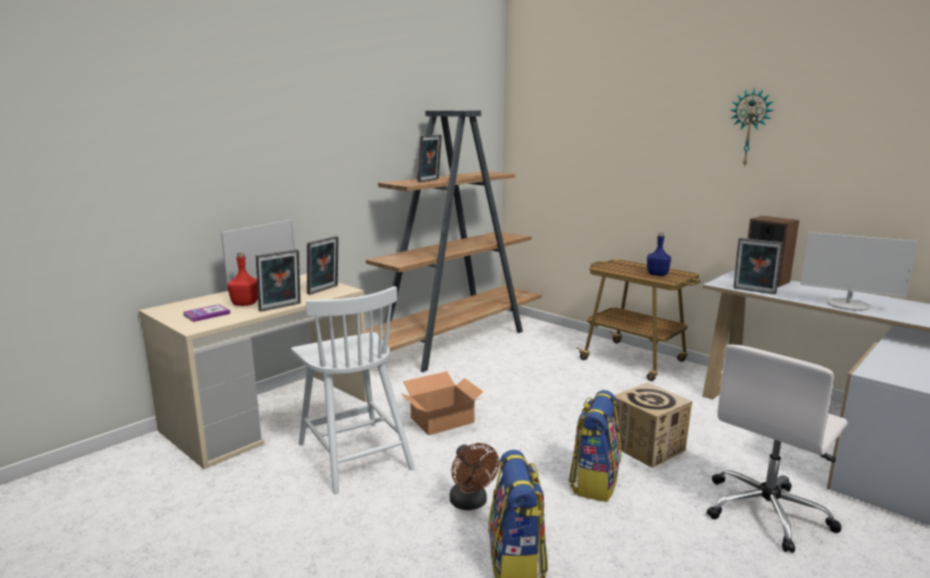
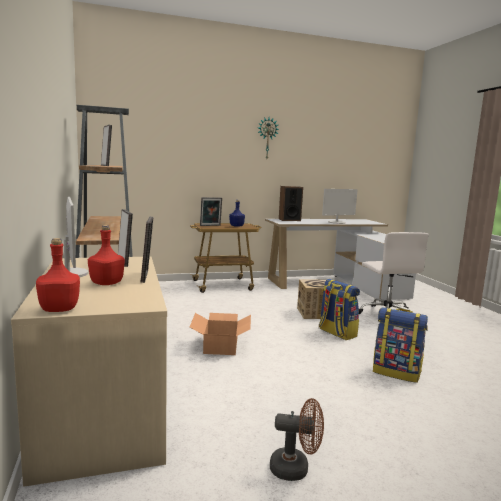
camera: 60 degrees left, 5 degrees down
(166, 312) = (58, 309): none -> red bottle
(206, 314) = (109, 297): book -> none
(354, 455) = (230, 386): white chair -> none
(471, 503) = (331, 366): brown fan -> brown fan (295, 468)
(754, 291) = (301, 223): picture frame -> picture frame (210, 225)

